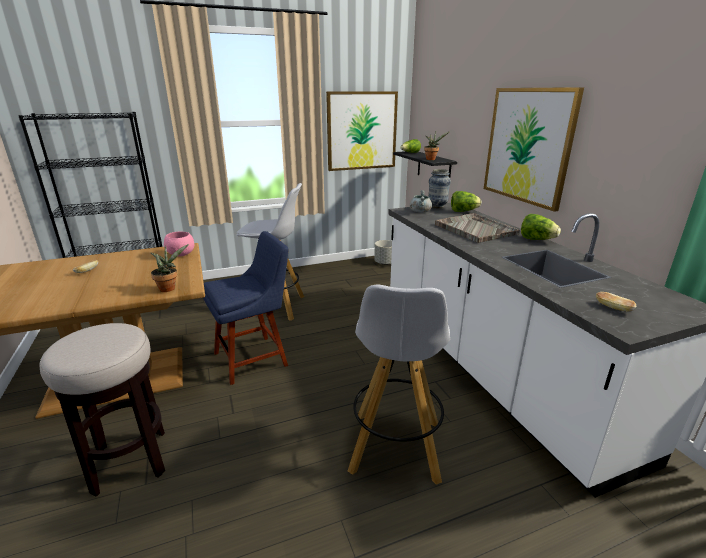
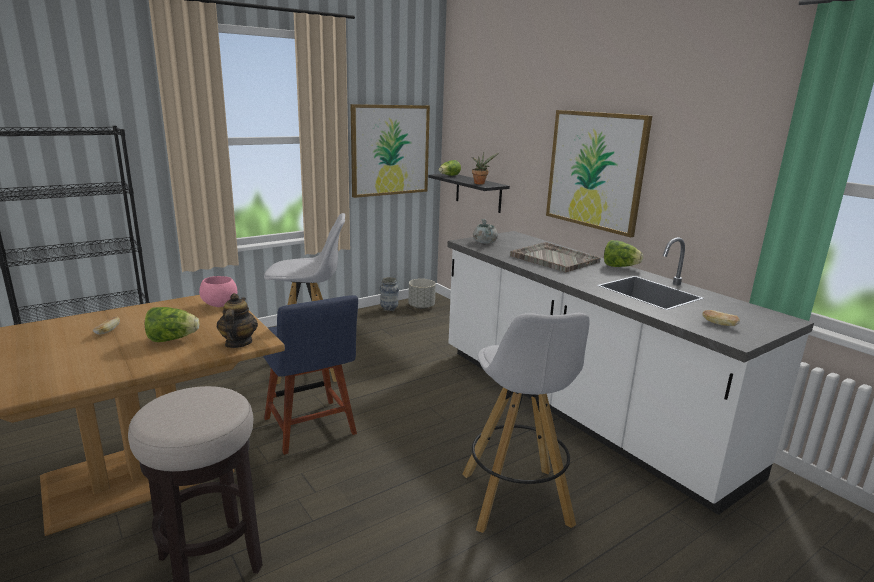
camera: 15 degrees left, 5 degrees down
(169, 288) = (238, 343): potted plant -> teapot
(254, 358) = (311, 428): blue chair -> blue chair turned 105 degrees clockwise
(437, 206) = (499, 236): vase -> vase (389, 310)
(463, 211) = (530, 241): lettuce -> lettuce (172, 339)

